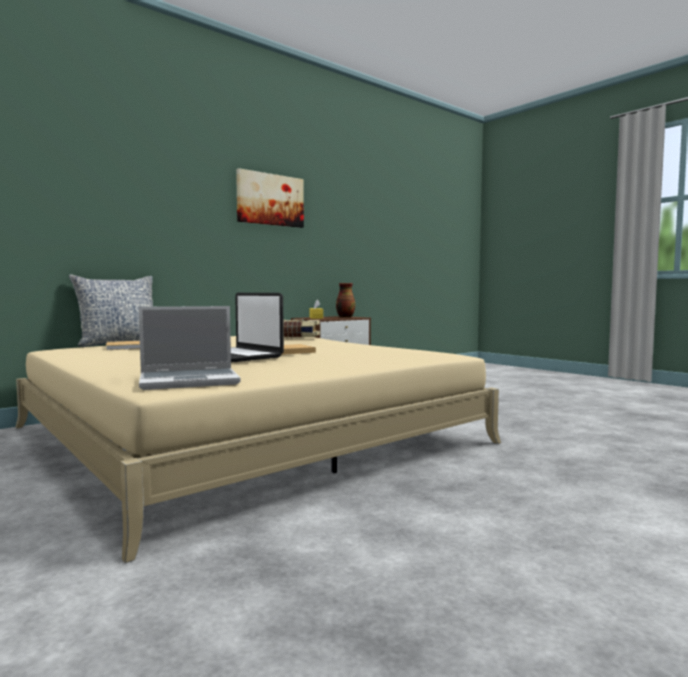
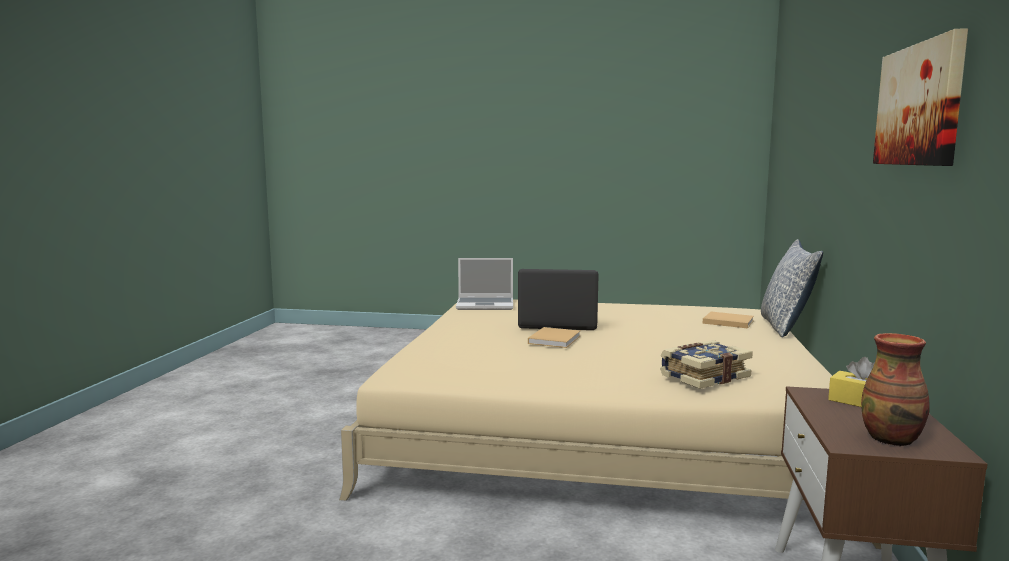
camera: 140 degrees right, 5 degrees up
(190, 381) = (486, 305): laptop -> laptop turned 120 degrees counterclockwise

